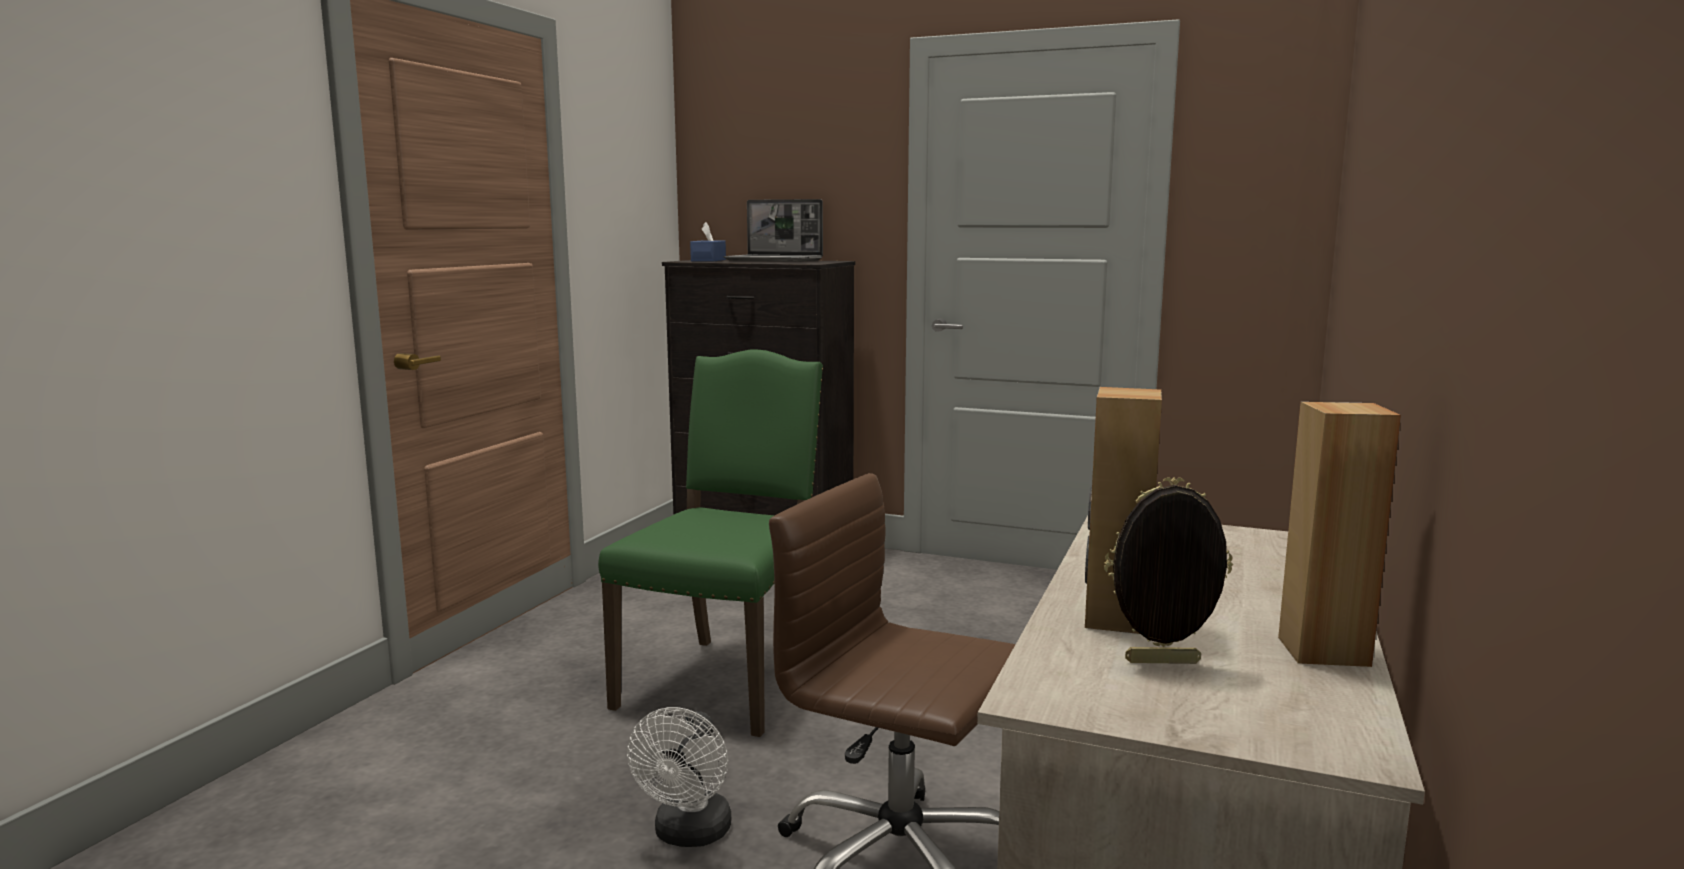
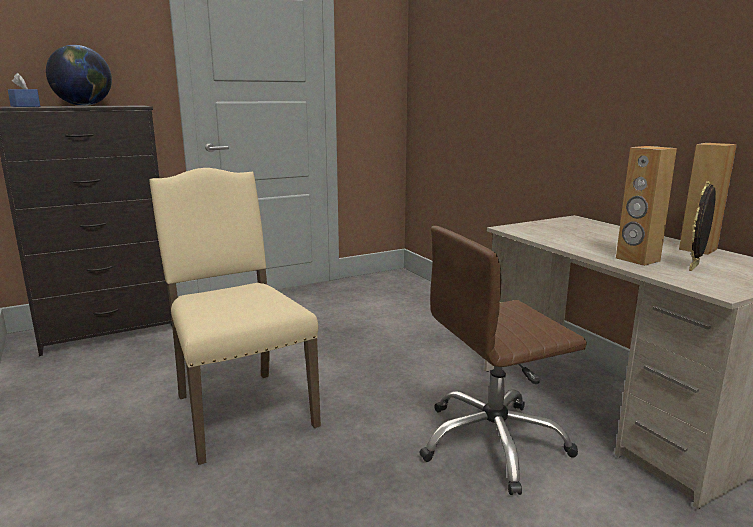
camera: 50 degrees left, 5 degrees up
(689, 835) = (388, 492): white fan -> none
(725, 681) = (240, 410): green chair -> beige chair
(775, 260) = (84, 105): laptop -> globe

